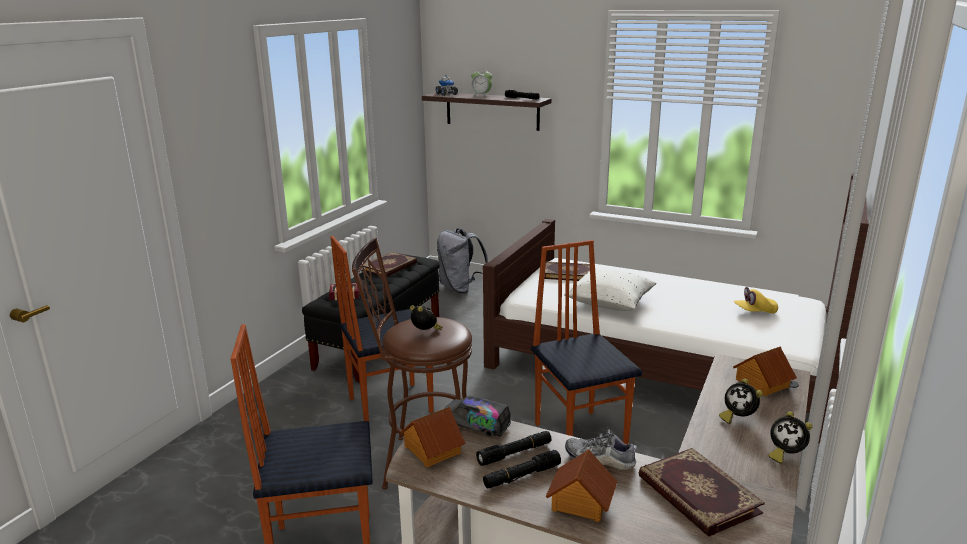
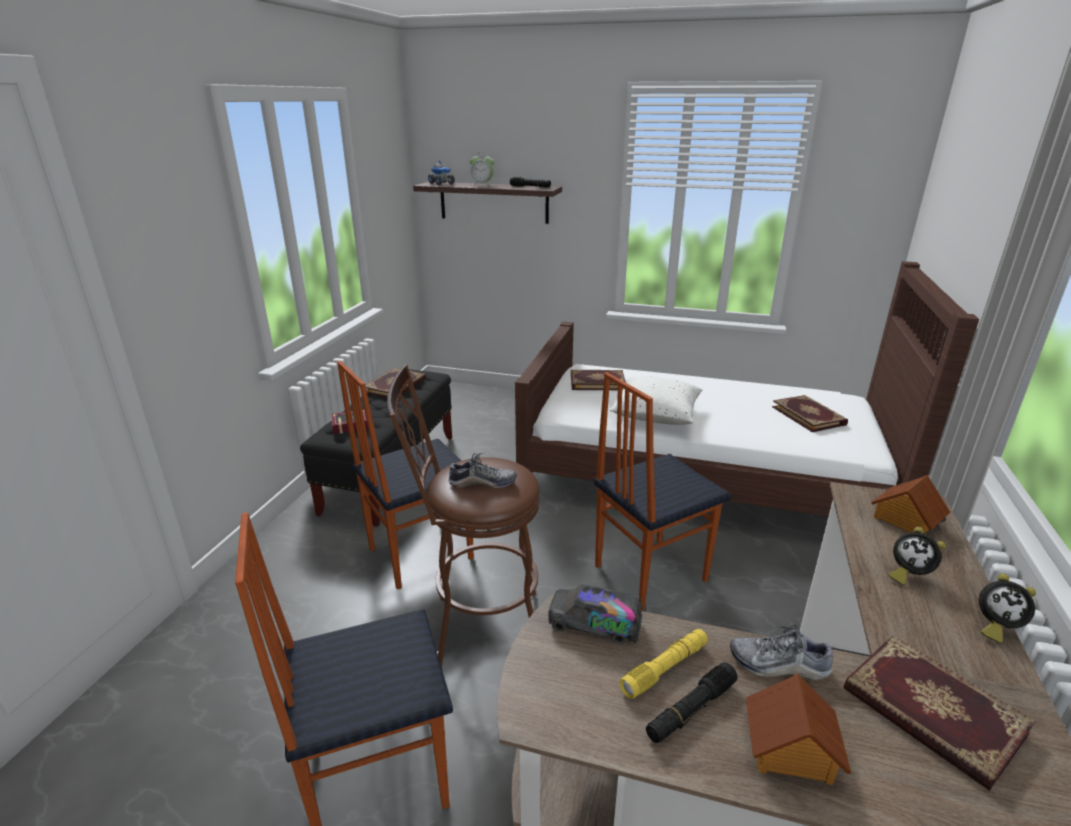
camera: 10 degrees left, 5 degrees up
(425, 332) = (482, 483): alarm clock -> shoe
(431, 450) = (549, 676): toy house -> none
(460, 288) = (466, 400): grey backpack -> none
(515, 453) = (665, 668): black flashlight -> yellow flashlight
(581, 436) = (648, 572): chair -> chair turned 90 degrees counterclockwise
(754, 312) = (809, 415): yellow cap -> book

